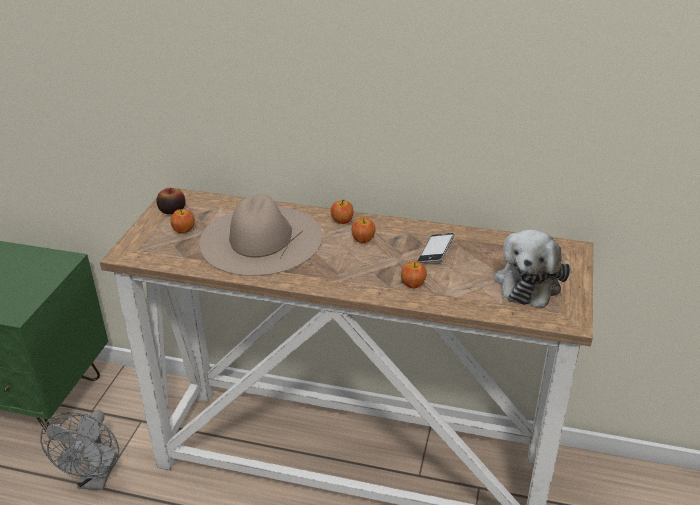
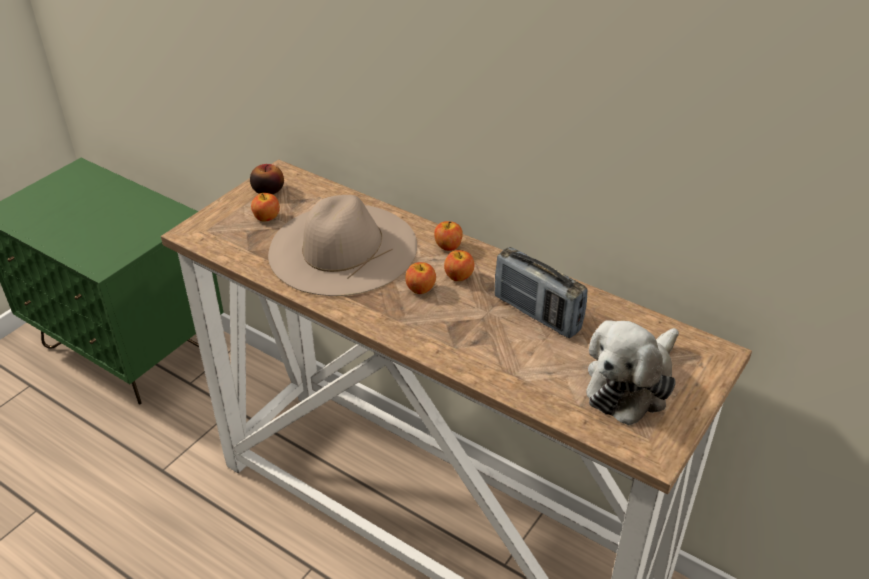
camera: 20 degrees right, 5 degrees up
(96, 479) = (162, 460): grey fan -> none
(413, 284) = (484, 350): apple -> apple (420, 288)
(435, 252) = (537, 314): phone -> radio

